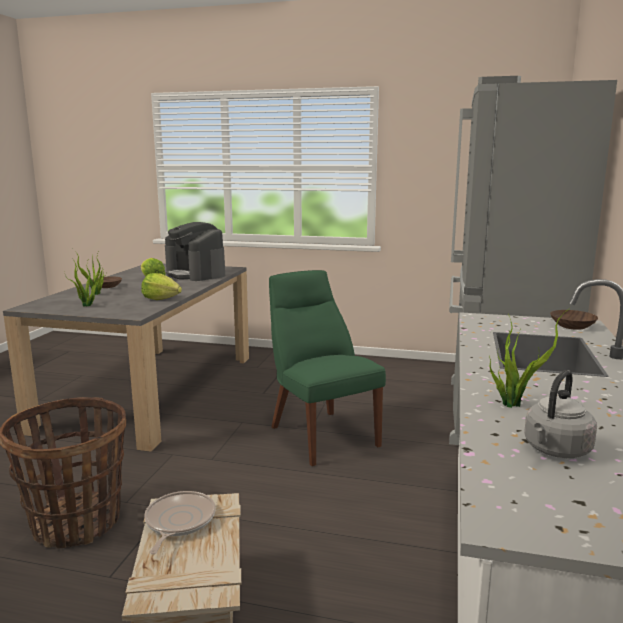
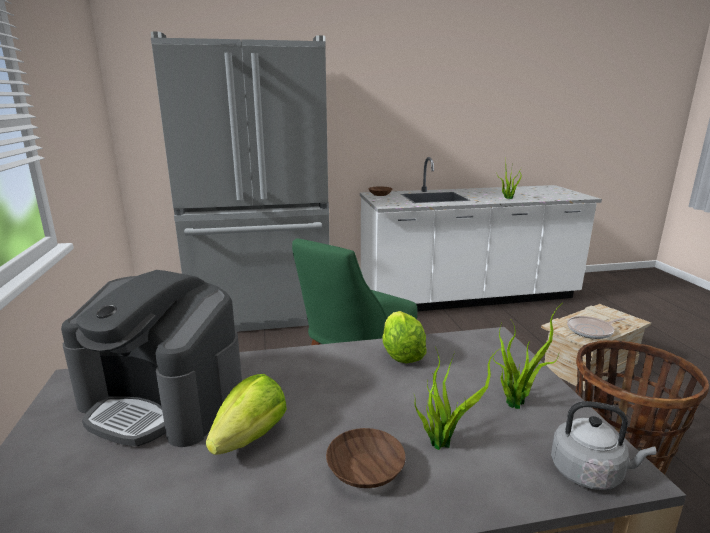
camera: 115 degrees left, 5 degrees up
(195, 274) = (164, 400): coffee machine -> coffee machine turned 90 degrees clockwise
(555, 450) = (535, 195): grey kettle -> grey kettle (590, 473)

